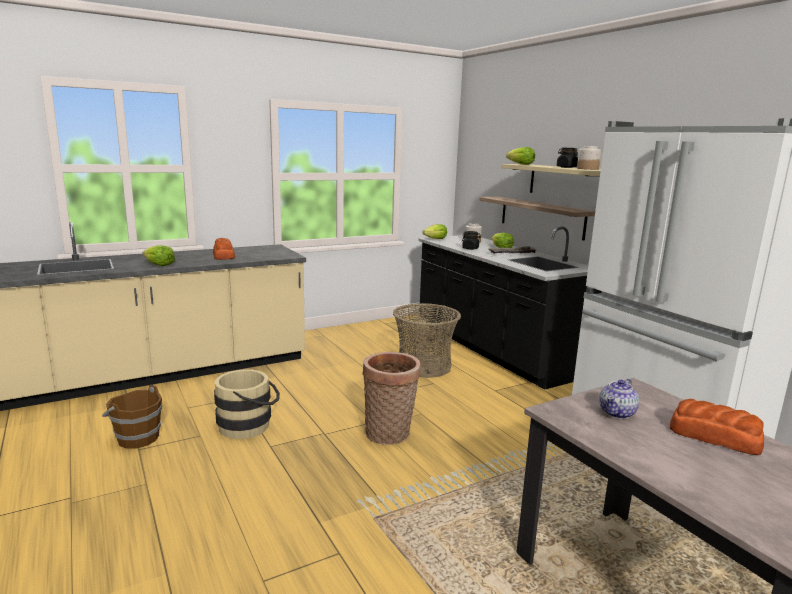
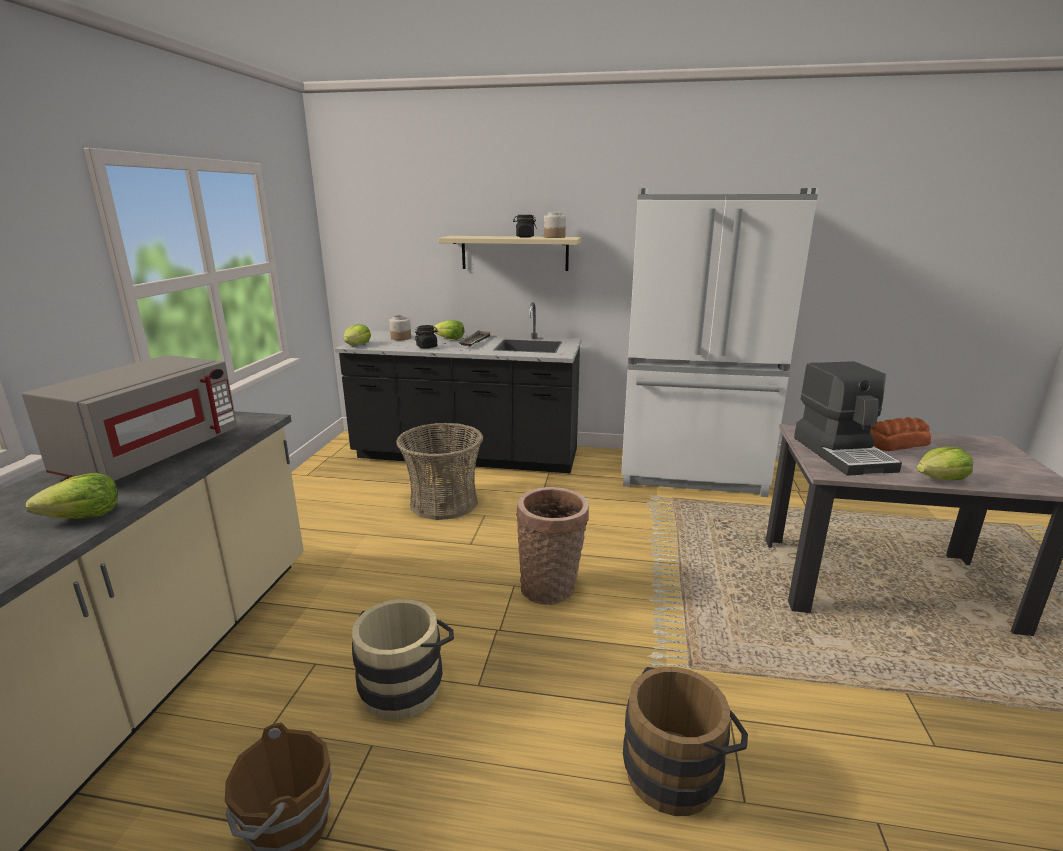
camera: 50 degrees left, 5 degrees up
(224, 255) = (151, 455): bread -> grey microwave
(268, 542) = (678, 769): none -> brown bucket
(521, 164) = (463, 237): lettuce -> lettuce (940, 479)
(541, 217) = (484, 295): shelf -> none
(617, 413) = (843, 453): teapot -> coffee machine

